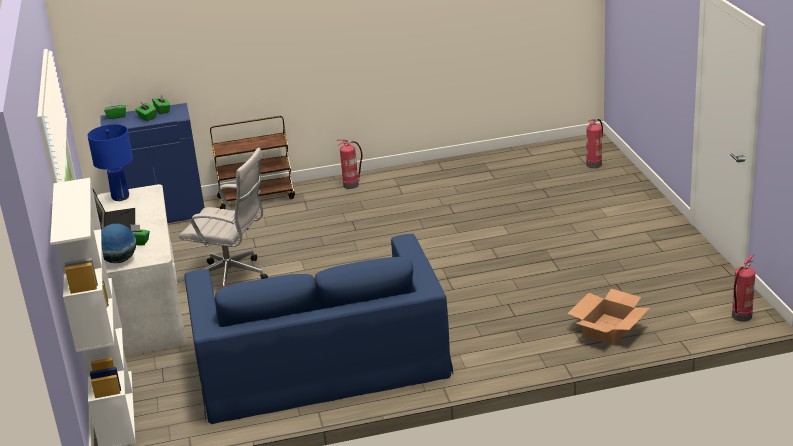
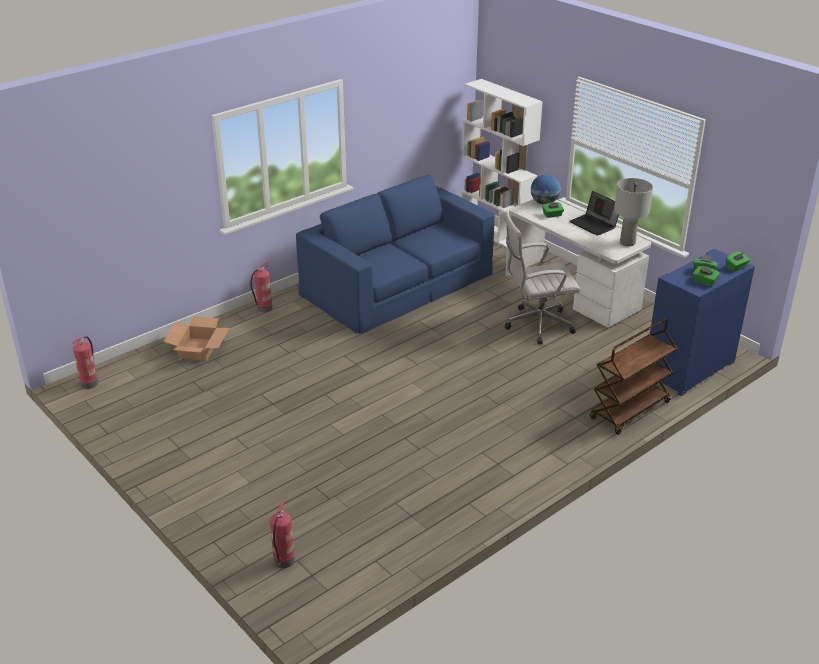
camera: 150 degrees right, 5 degrees up
(120, 197) = (627, 242): blue table lamp -> grey table lamp
(351, 185) = (550, 452): fire extinguisher -> fire extinguisher (264, 308)

